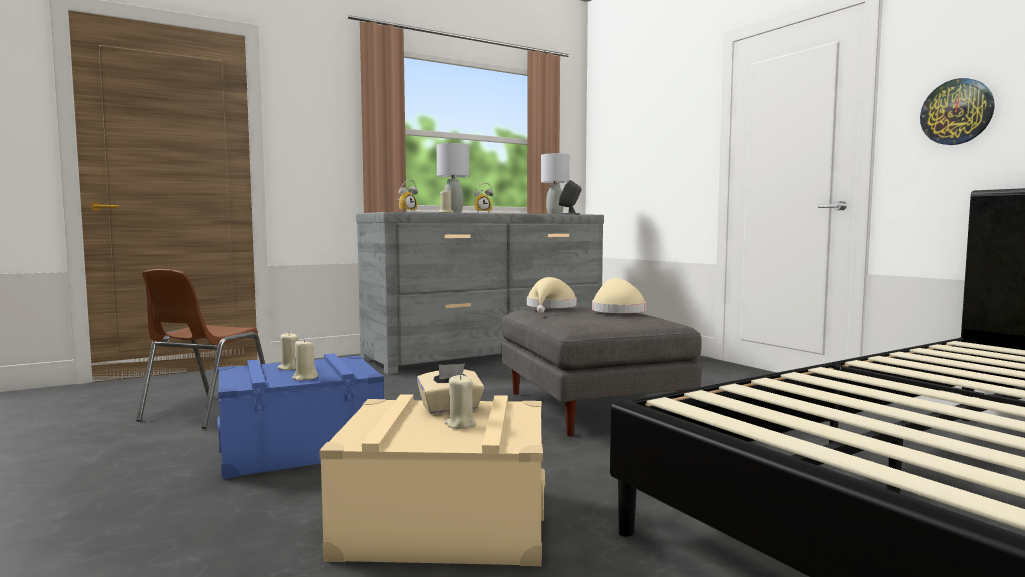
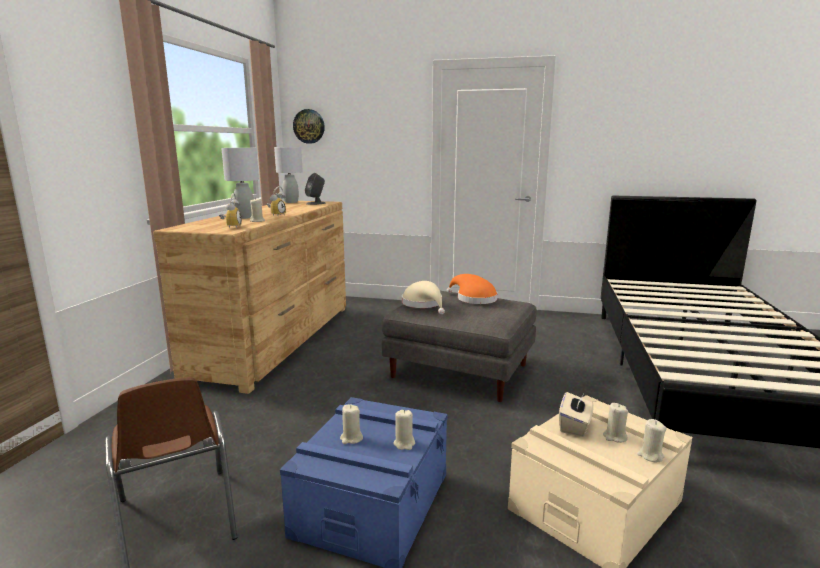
camera: 45 degrees left, 10 degrees up
(446, 443) = (650, 455): none -> beige candle
(488, 353) = (277, 339): grey dresser -> brown dresser
(617, 311) = (473, 299): beige hat -> orange hat
(956, 112) = (598, 148): wall clock -> wall clock (309, 126)

